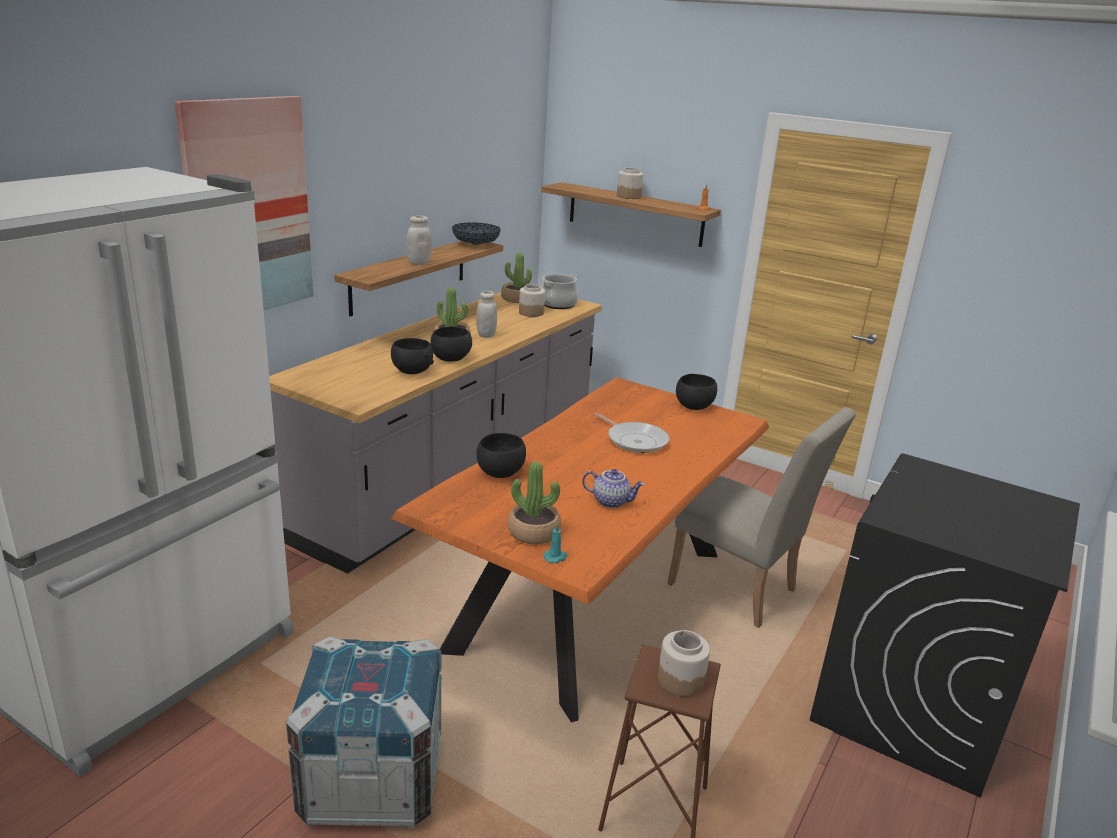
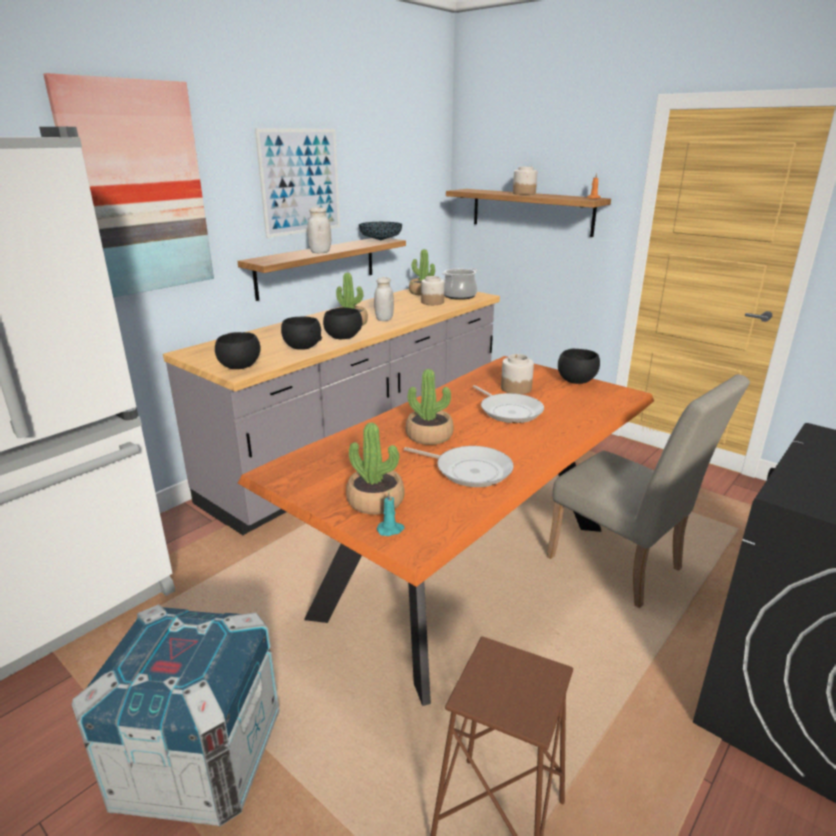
camera: 10 degrees right, 0 degrees up
(398, 186) = (300, 182): none -> picture
(500, 473) = (361, 440): black bowl -> black bowl (239, 367)
(564, 467) = (429, 436): none -> potted plant
(611, 501) = (469, 470): teapot -> frying pan
(680, 680) = (519, 687): jar -> jar (516, 388)

